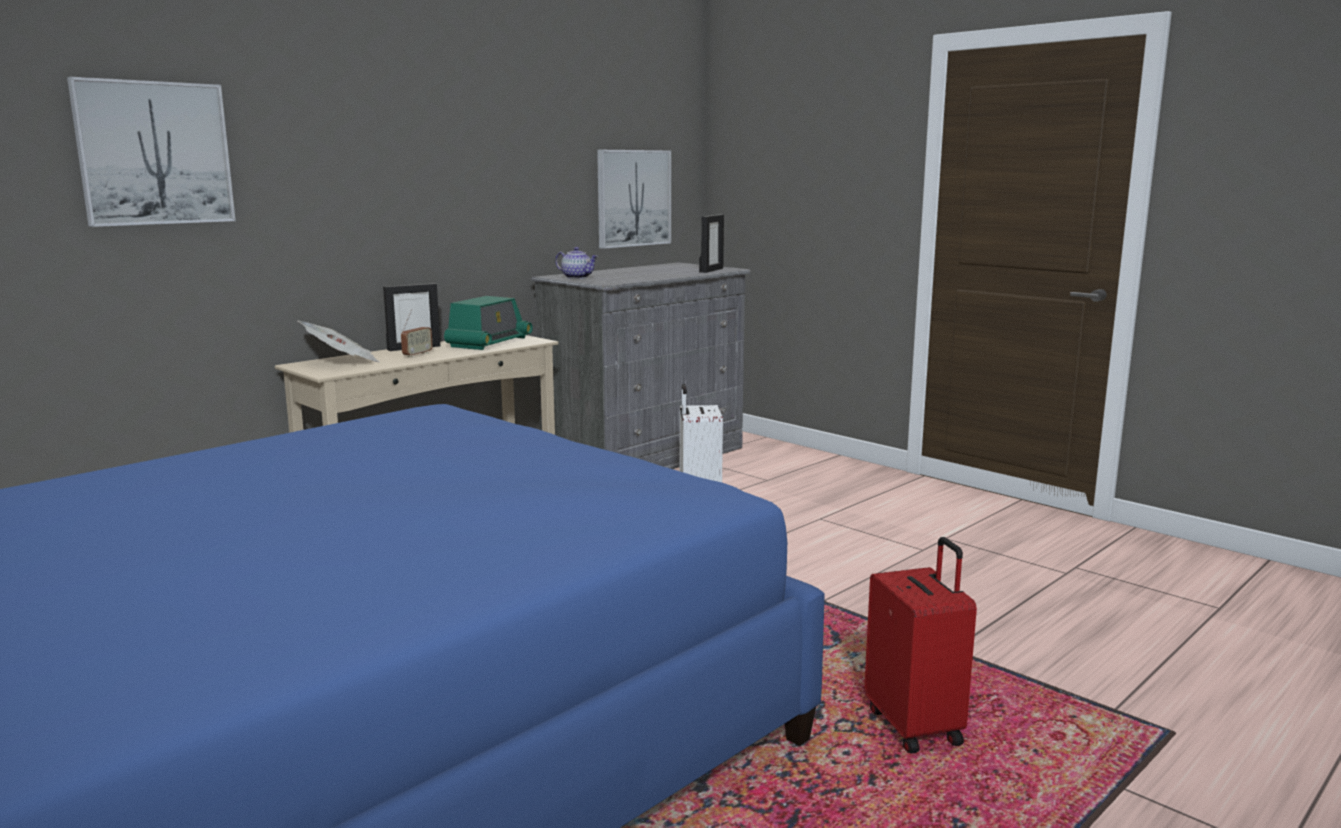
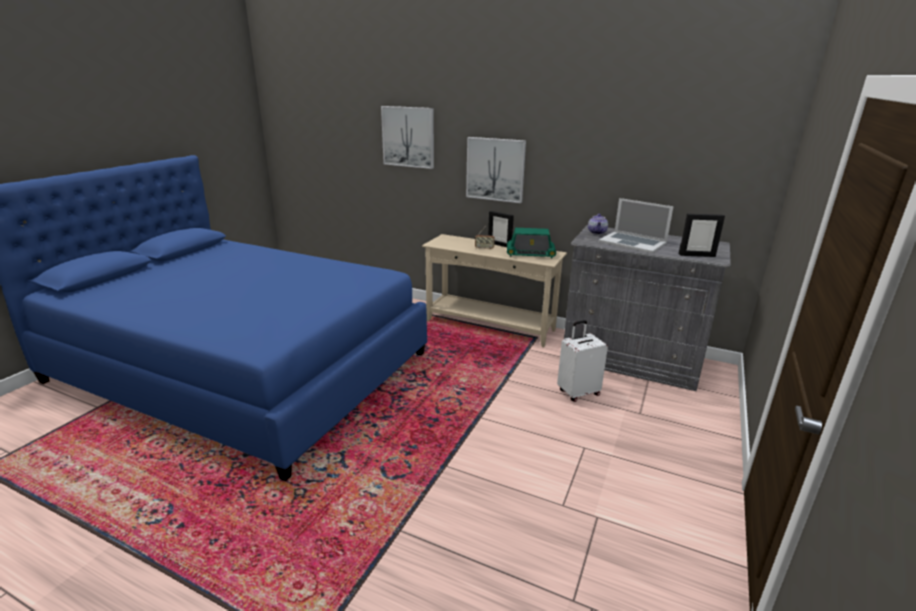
camera: 70 degrees right, 10 degrees up
(342, 362) = (456, 241): newspaper -> none
(633, 198) = (694, 187): picture -> picture (495, 169)
(638, 275) = (632, 242): none -> laptop
(916, 726) = (304, 520): red suitcase -> none

